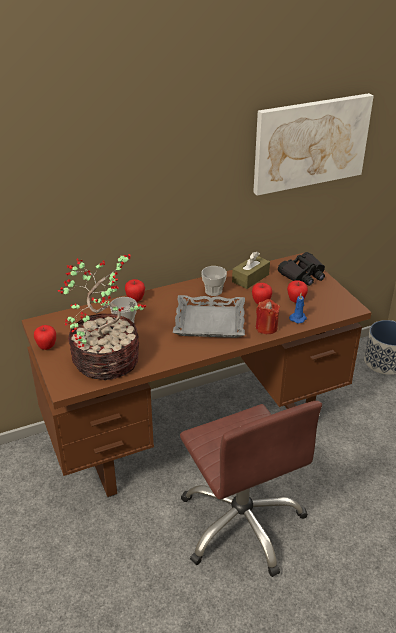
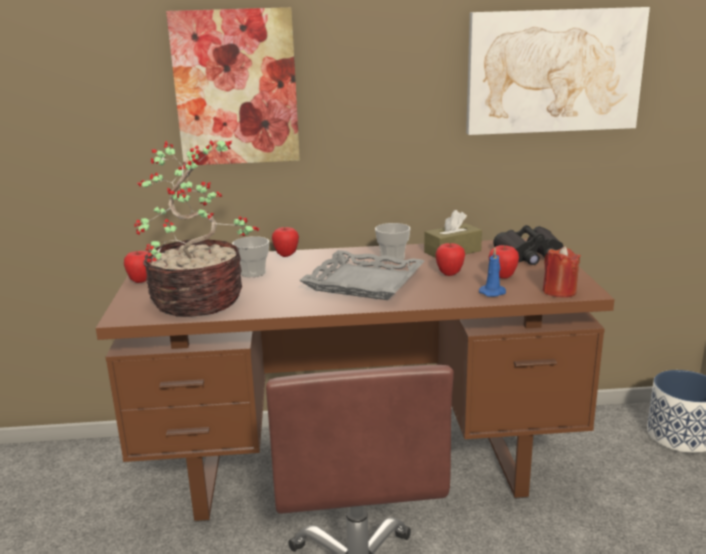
camera: 20 degrees right, 15 degrees down
(91, 186) = (236, 88): none -> picture
(266, 328) = (439, 296): red candle -> red candle (559, 291)

